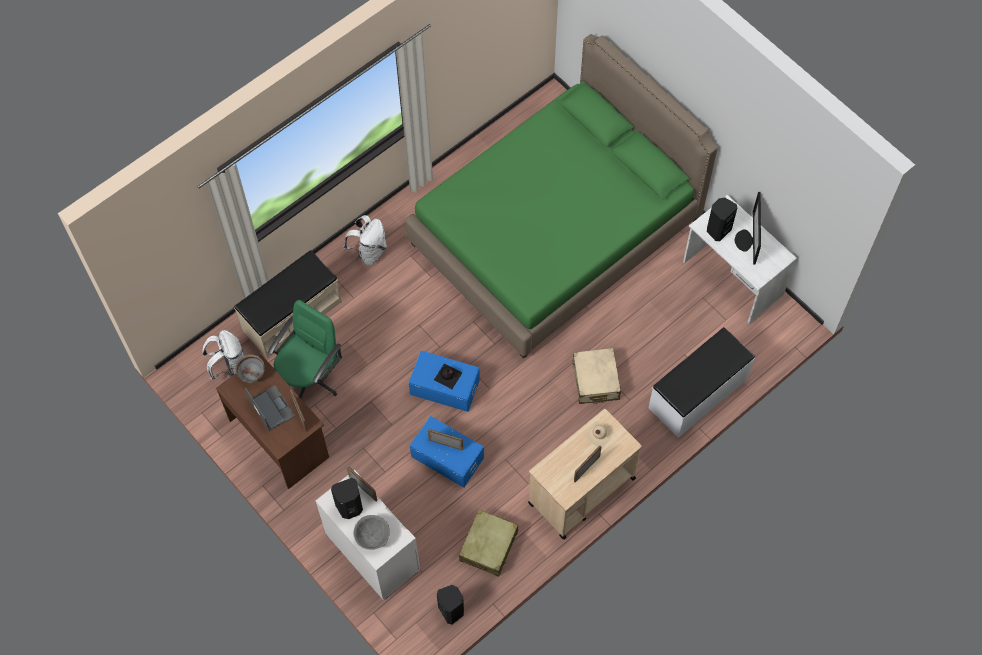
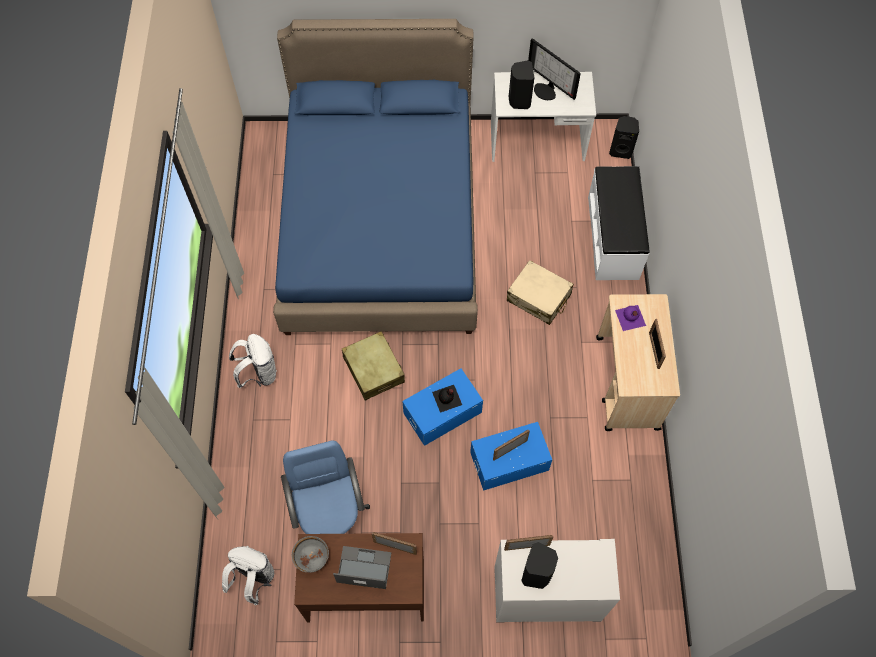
camera: 50 degrees left, 0 degrees up
(291, 315) = (255, 484): beige bench -> none
(310, 377) = (331, 516): green office chair -> blue office chair
(372, 537) = (584, 576): grey bowl -> none
(452, 610) = (655, 569): black speaker -> black speaker (620, 150)
(489, 546) = (619, 492): beige suitcase -> beige suitcase (373, 370)
(555, 231) = (380, 224): green bed -> blue bed
(598, 435) = (630, 318): beige bottle -> purple bottle

